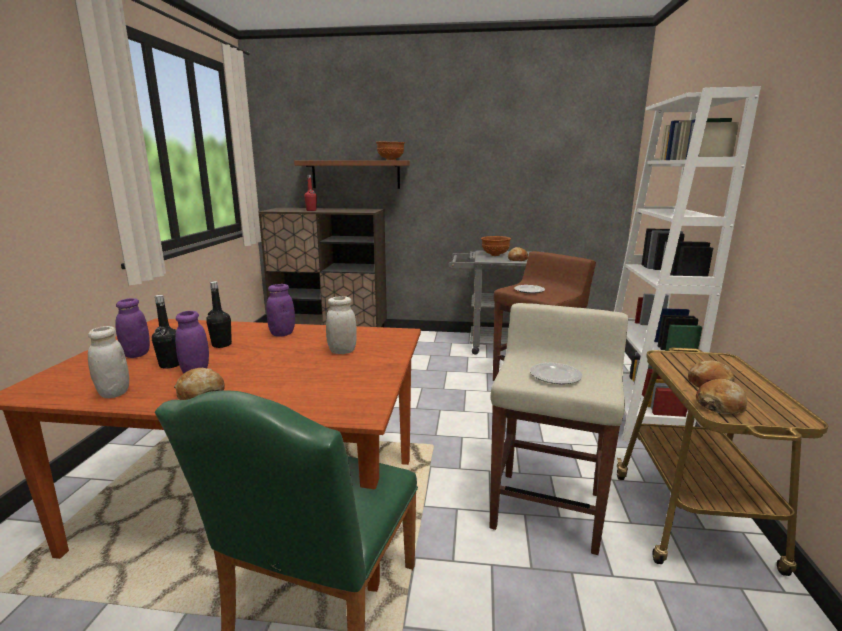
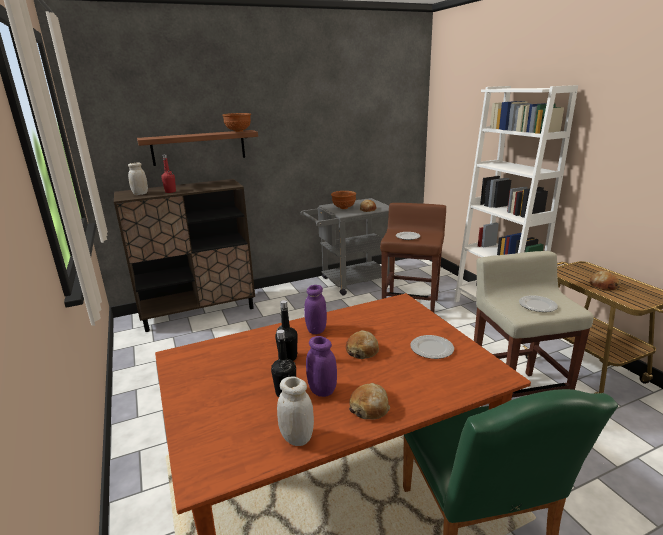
camera: 30 degrees left, 5 degrees up
(136, 354) = (229, 395): purple jar -> none
(342, 351) = (393, 331): white jar -> white jar (140, 194)
(345, 373) = (432, 349): none -> plate
(720, 405) = (628, 298): bread -> bread (362, 351)

